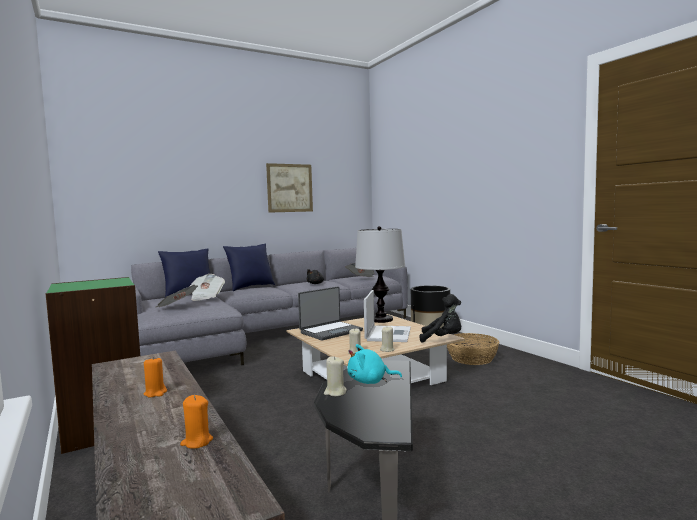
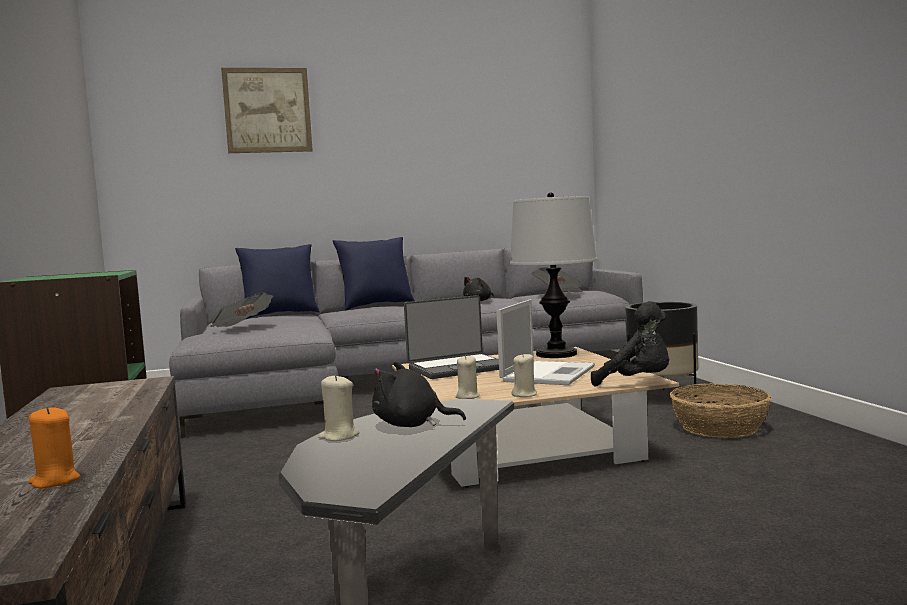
camera: 15 degrees right, 0 degrees up
(155, 393) = (81, 422): orange candle -> none
(205, 297) = (296, 317): newspaper -> none
(289, 188) = (447, 148): picture -> picture (267, 110)
(370, 381) = (411, 425): turquoise plush toy -> black plush toy

